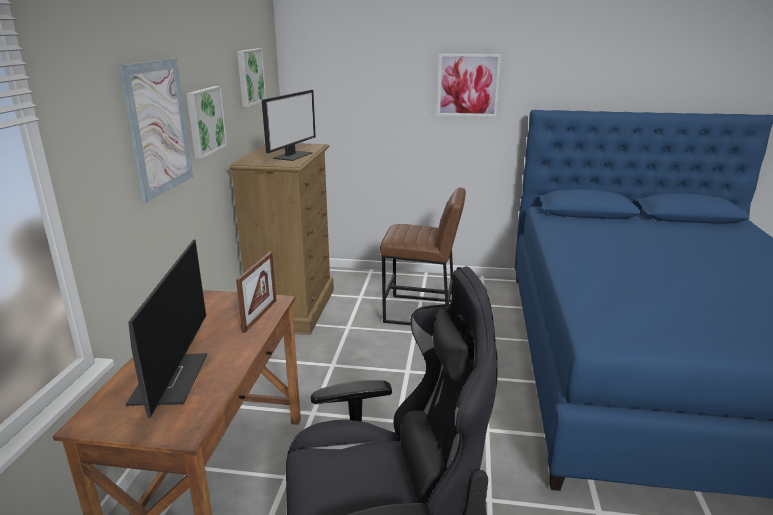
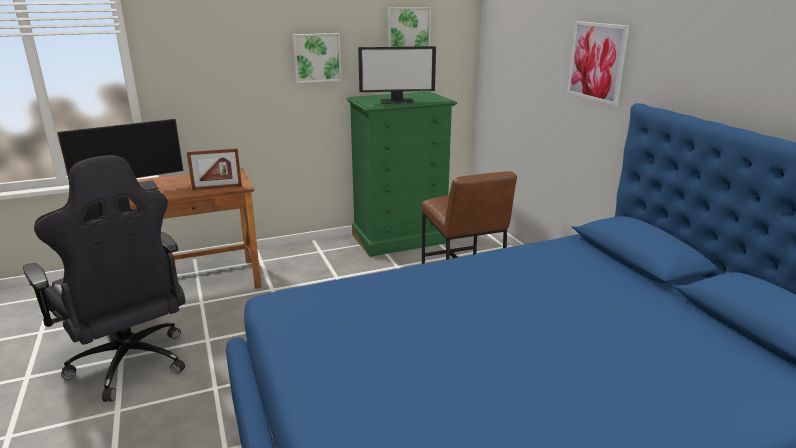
camera: 60 degrees right, 0 degrees up
(158, 127) = (249, 53): picture -> none
(294, 308) = (401, 238): brown dresser -> green dresser

